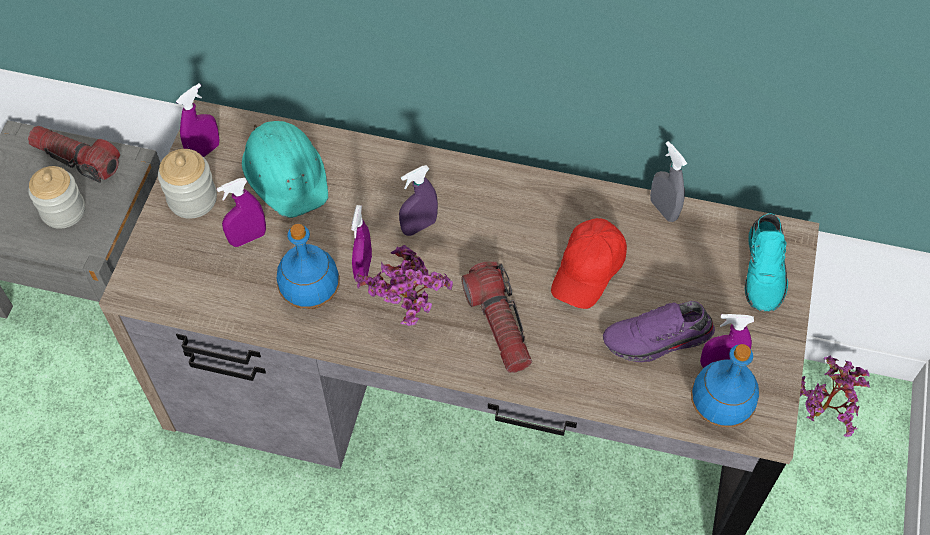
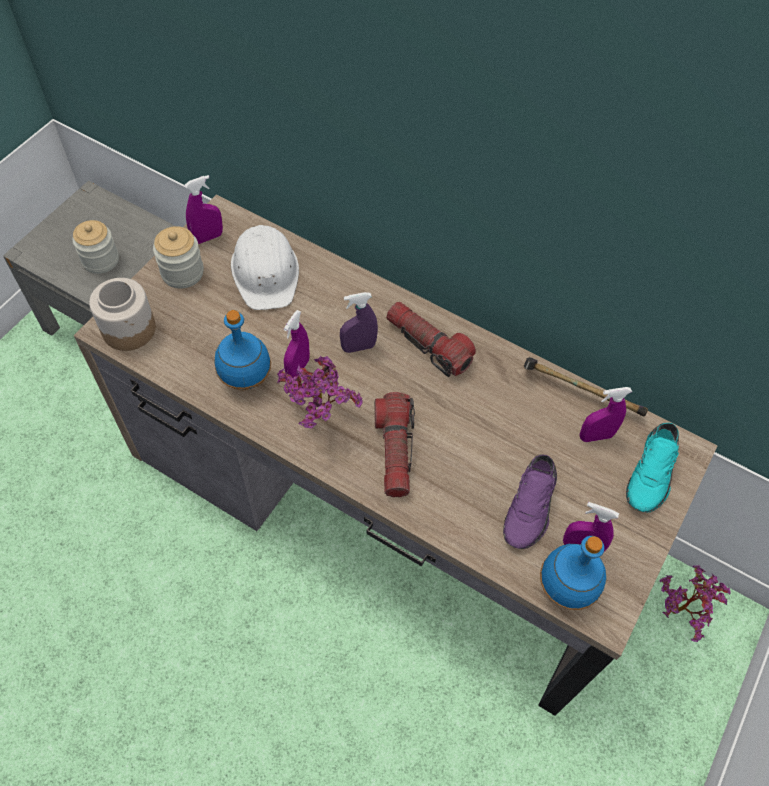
camera: 15 degrees right, 0 degrees up
(77, 159) = (127, 223): flashlight -> flashlight (428, 345)
(159, 278) = (129, 329): none -> jar
(248, 238) = (213, 316): purple spray bottle -> purple spray bottle (595, 436)
(286, 172) = (266, 272): turquoise hard hat -> white hard hat
(588, 270) = (491, 426): red cap -> none
(657, 340) = (531, 507): purple shoe -> purple shoe turned 75 degrees counterclockwise
(663, 209) = (577, 393): grey spray bottle -> hammer

